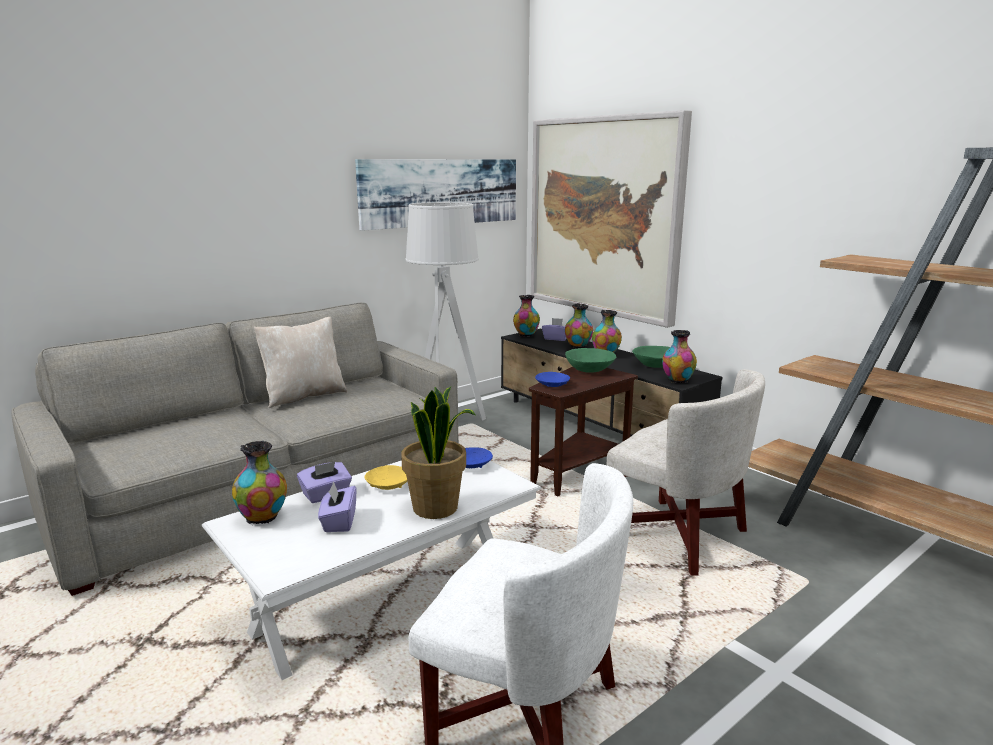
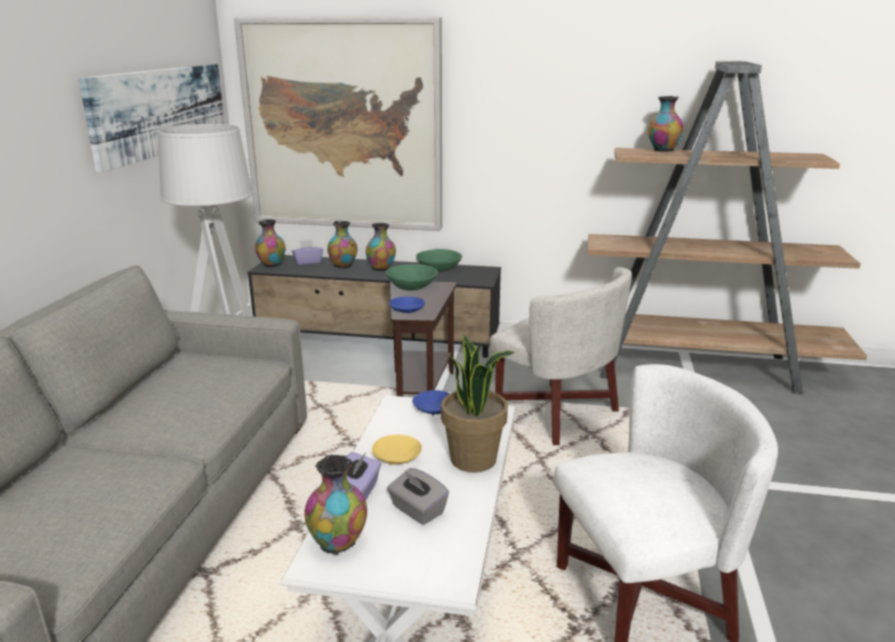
camera: 40 degrees left, 5 degrees up
(304, 396) = (135, 401): beige pillow -> none
(339, 522) = (417, 510): purple tissue box -> grey tissue box
(677, 380) = (476, 279): vase -> vase (663, 150)
(679, 535) = (556, 413): white armchair -> white armchair turned 45 degrees clockwise

